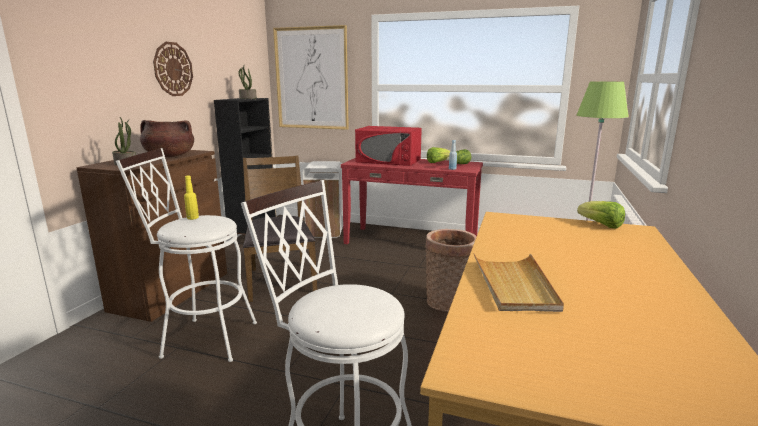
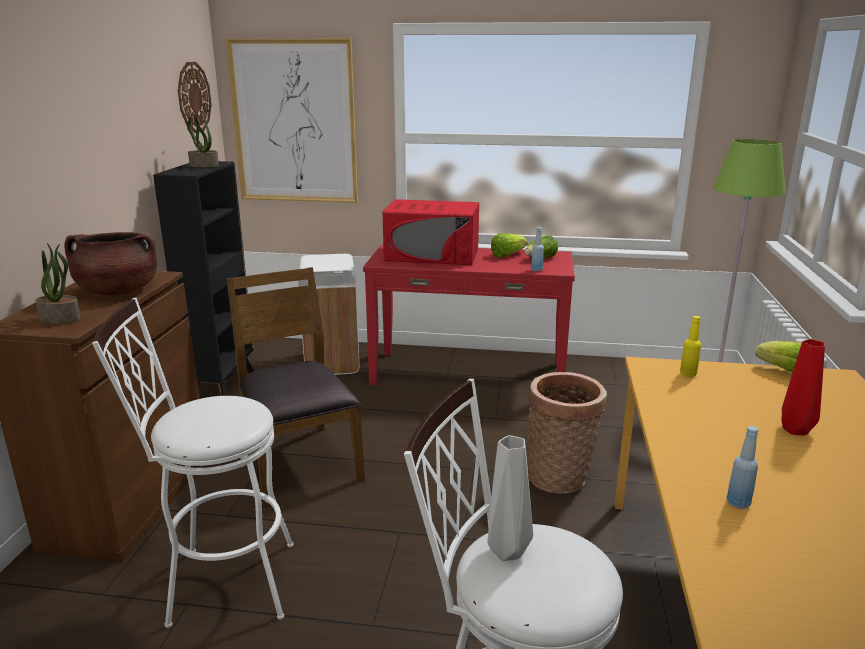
camera: 10 degrees left, 5 degrees up
(173, 69) = (93, 135): wall clock -> wall clock (193, 97)
(192, 218) = (200, 407): yellow bottle -> yellow bottle (688, 374)
(329, 293) = (505, 551): none -> grey vase
(514, 285) = (738, 503): beige tray -> blue bottle
(584, 252) = (793, 429): none -> red vase

